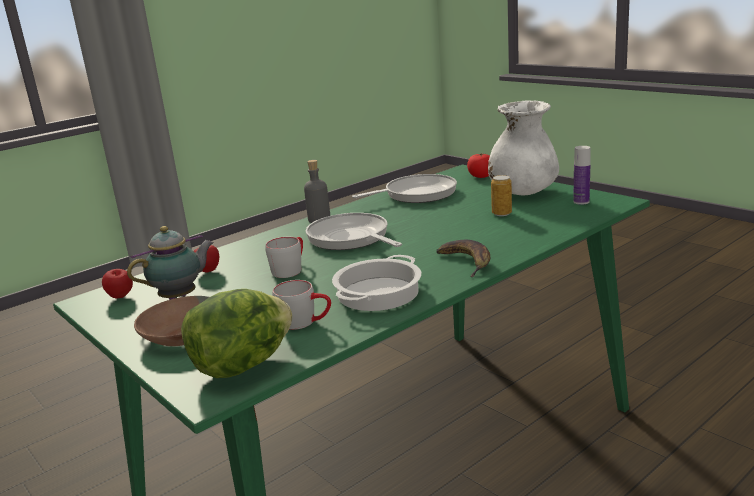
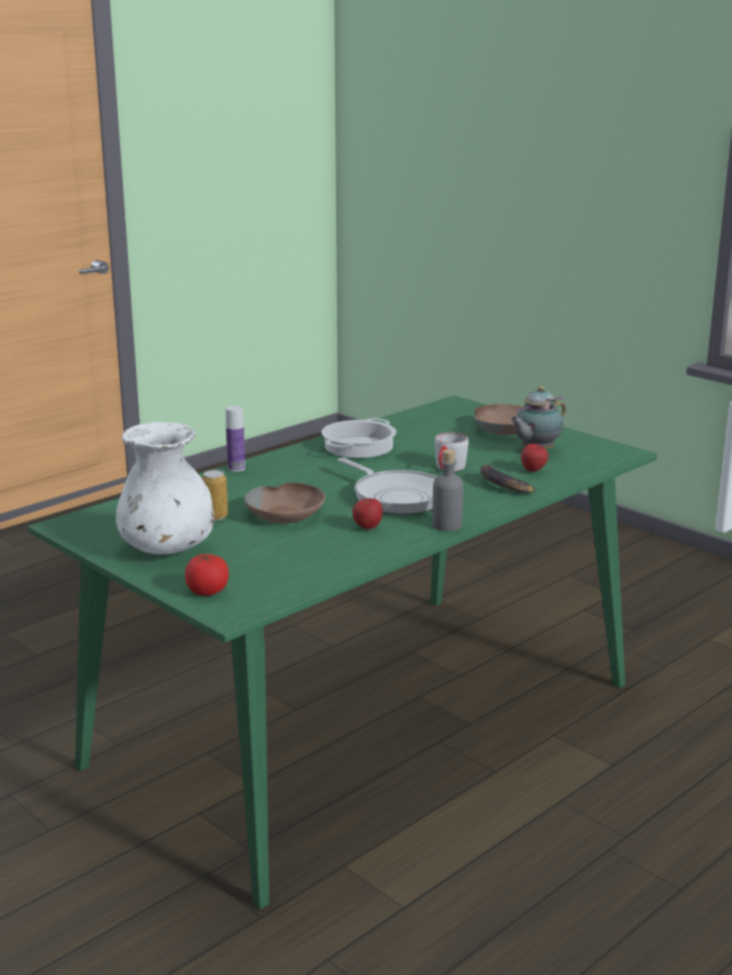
camera: 175 degrees right, 0 degrees up
(121, 297) = (594, 453): apple -> apple (367, 528)
(243, 366) = (443, 413): lettuce -> none
(305, 321) = (412, 432): grey mug -> none
(416, 194) = (317, 559): frying pan -> none
(444, 219) = (287, 514): none -> brown bowl
(466, 262) = (278, 466): banana -> banana (503, 485)
(581, 202) = (109, 527): bottle -> bottle (236, 468)

